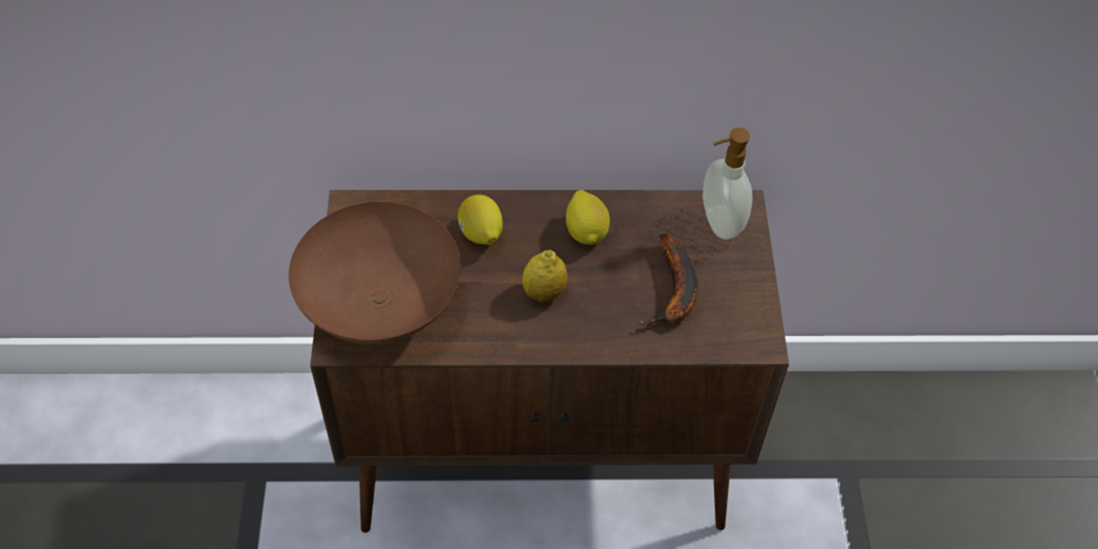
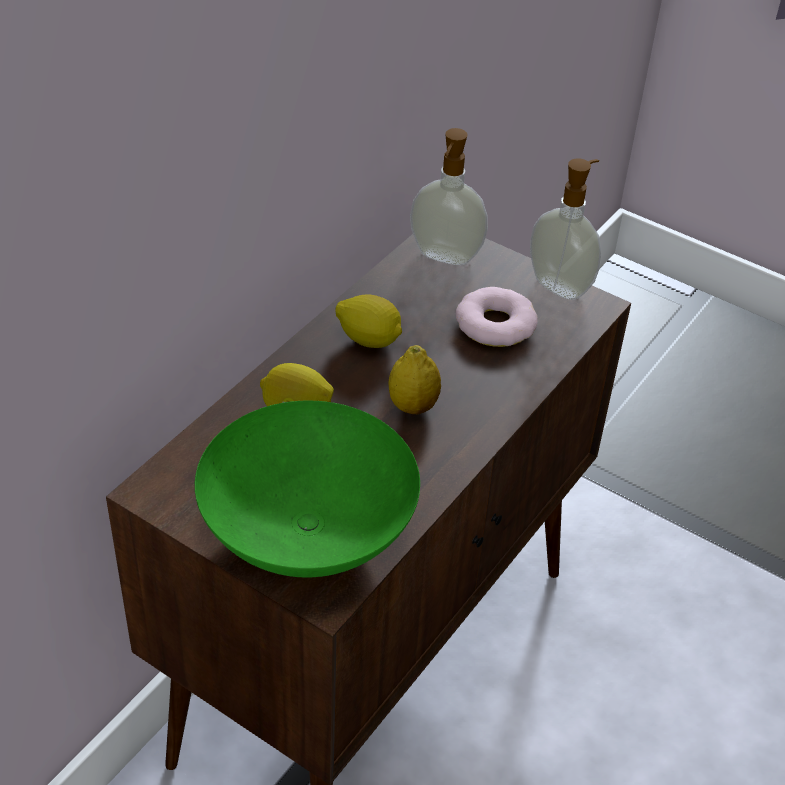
camera: 55 degrees left, 10 degrees down
(382, 306) = (312, 533): brown bowl -> green bowl
(674, 292) = (495, 324): banana -> donut
(760, 309) = (560, 285): none -> soap dispenser

